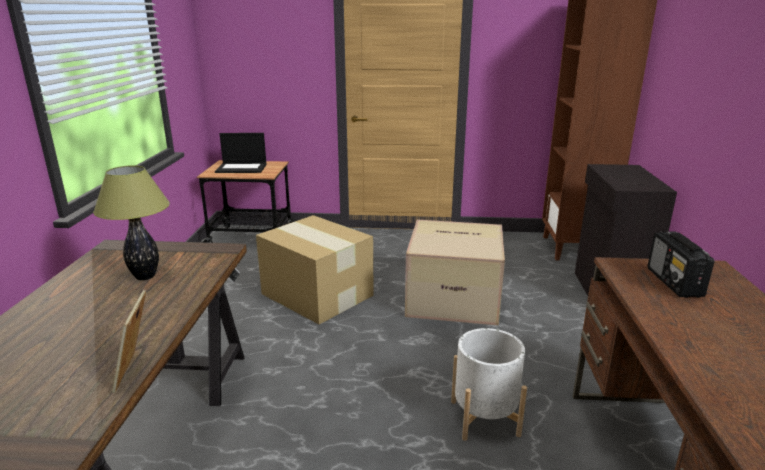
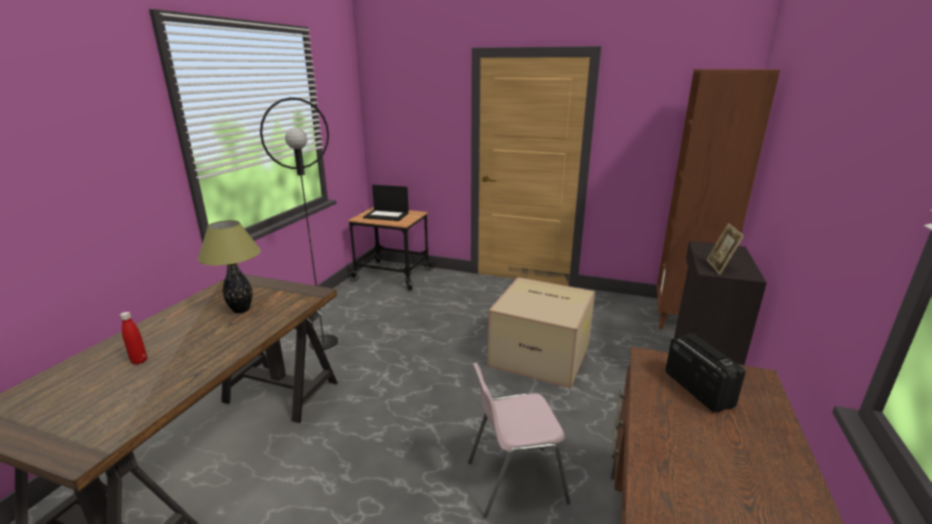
camera: 15 degrees right, 0 degrees up
(53, 344) = (139, 361): none -> red bottle
(135, 371) = (176, 396): picture frame -> picture frame (719, 267)
(204, 318) = (323, 342): none -> black floor lamp
(317, 294) = (422, 333): cardboard box -> none
(484, 418) = (514, 480): white planter -> pink chair
(674, 283) = (697, 389): radio -> radio turned 150 degrees clockwise

